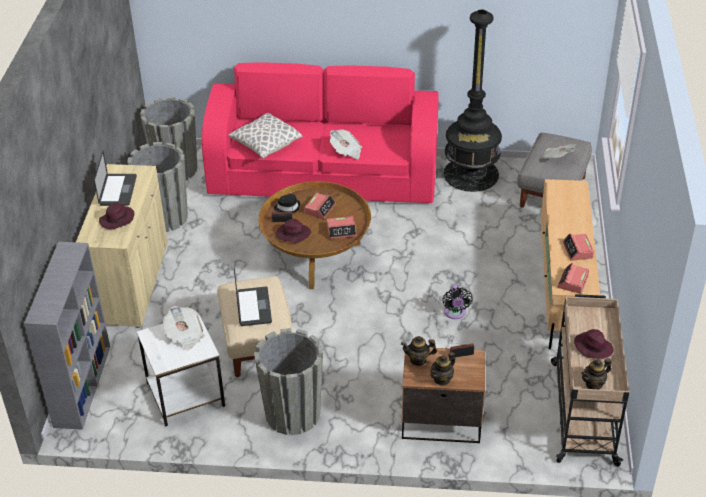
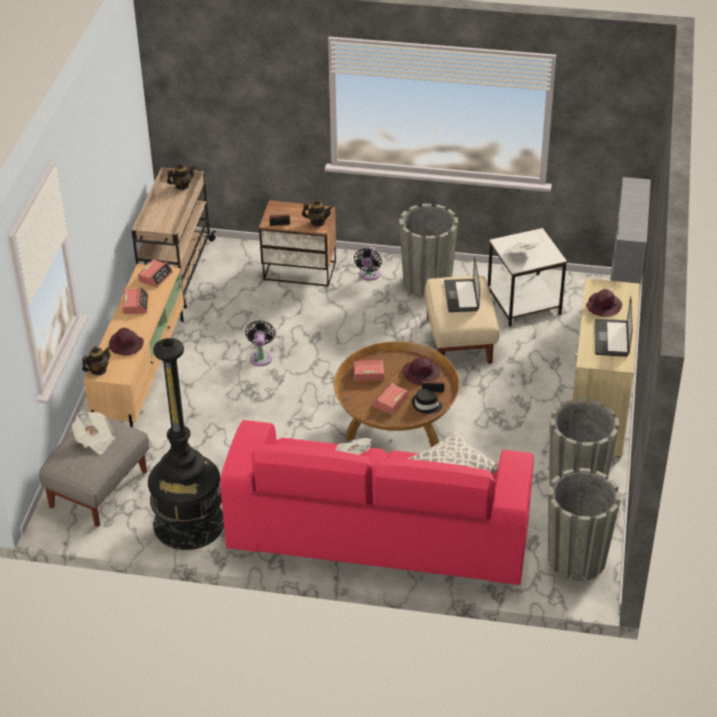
camera: 175 degrees left, 0 degrees up
(360, 421) = (369, 275): none -> black fan
(442, 379) = (301, 208): teapot -> teapot (98, 370)
(592, 347) = (169, 210): purple hat -> purple hat (126, 345)

